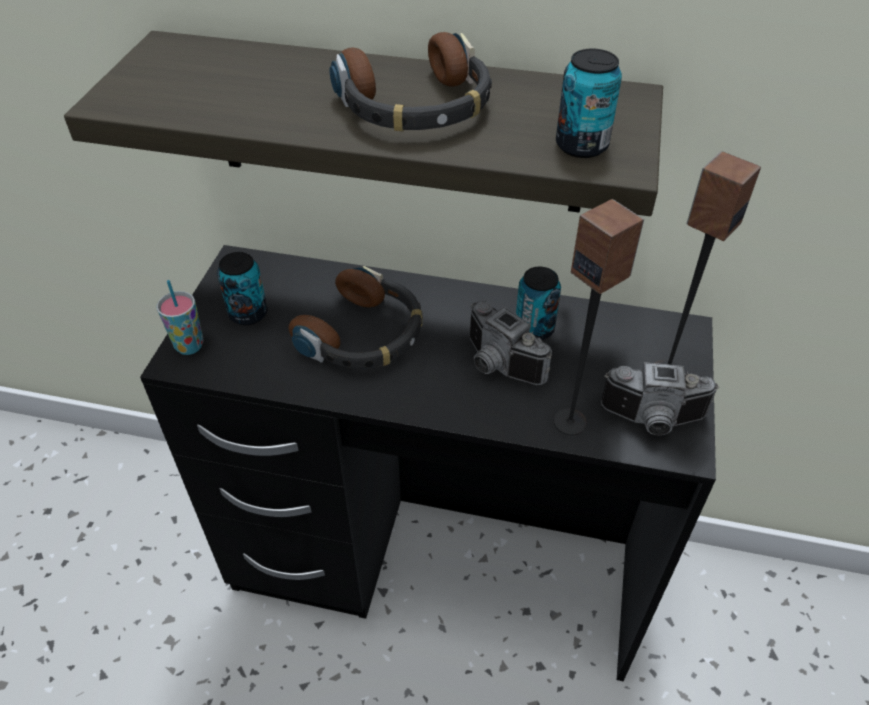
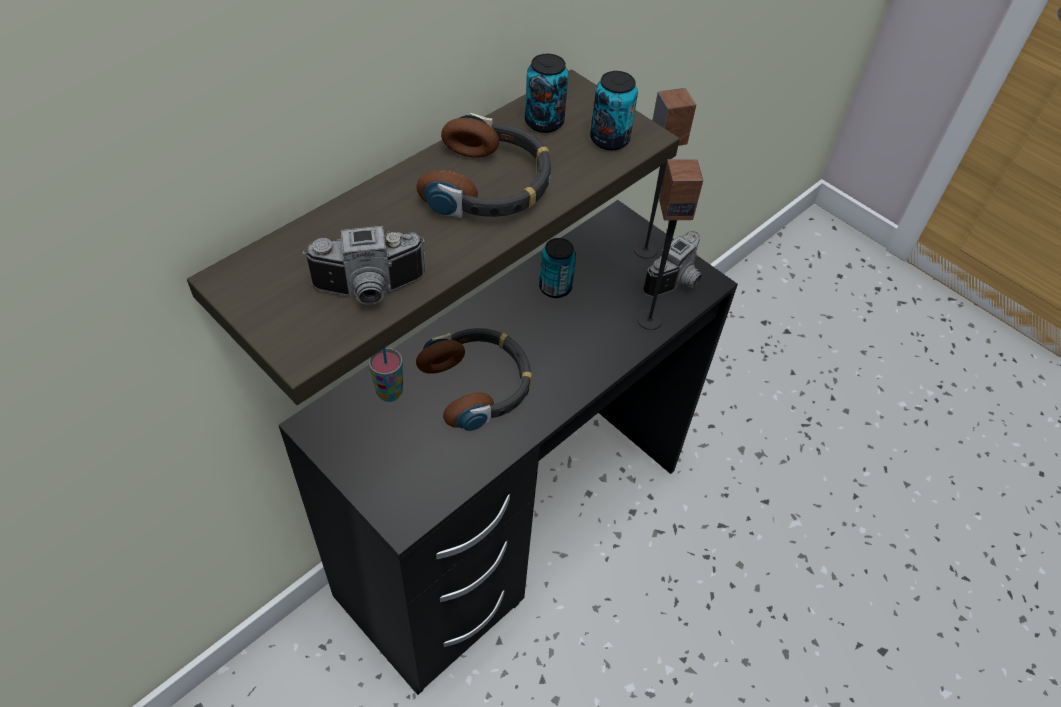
camera: 60 degrees left, 5 degrees up
(189, 346) = (392, 503): cup -> cup (389, 393)
(248, 313) = (388, 446): can -> can (544, 122)
(497, 366) = (573, 326): camera -> camera (370, 291)

